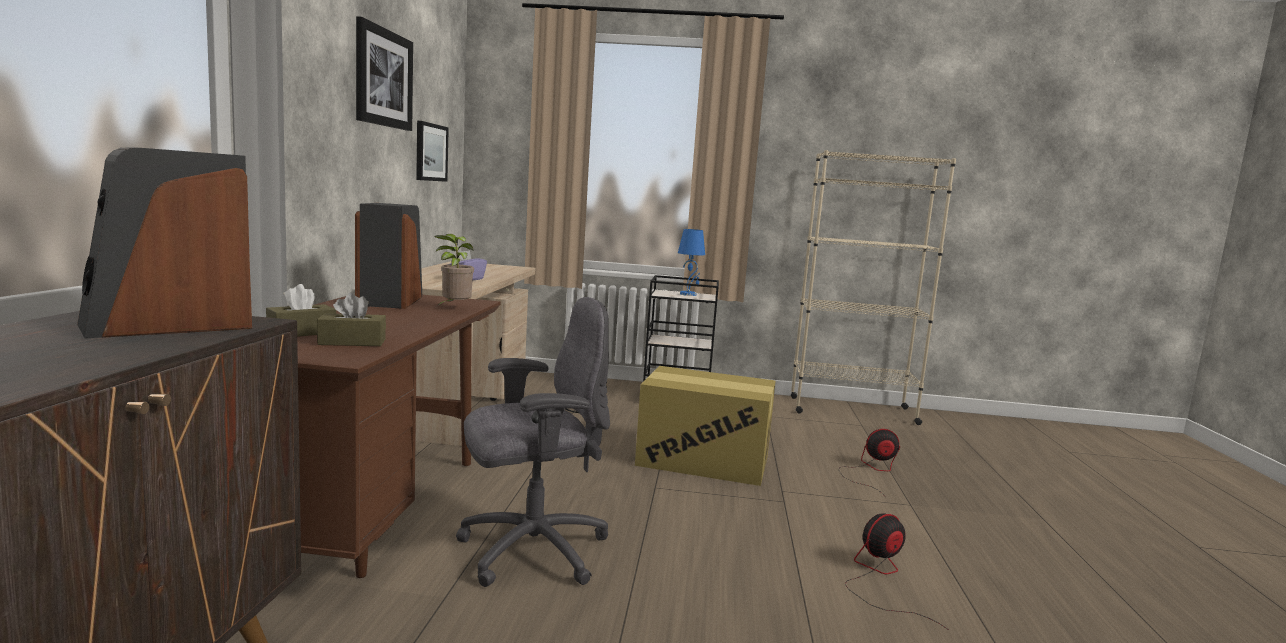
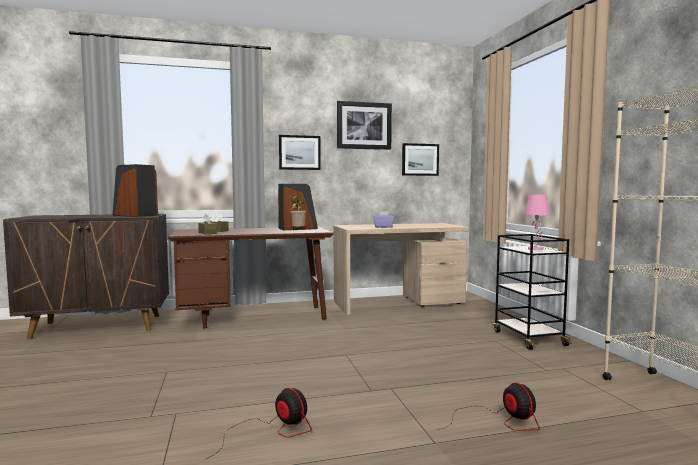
camera: 70 degrees right, 5 degrees down
(311, 123) = (299, 152): none -> picture
(531, 551) = (242, 344): grey office chair -> none
(688, 294) = (536, 249): blue table lamp -> pink table lamp
(703, 460) = (411, 360): cardboard box -> none

